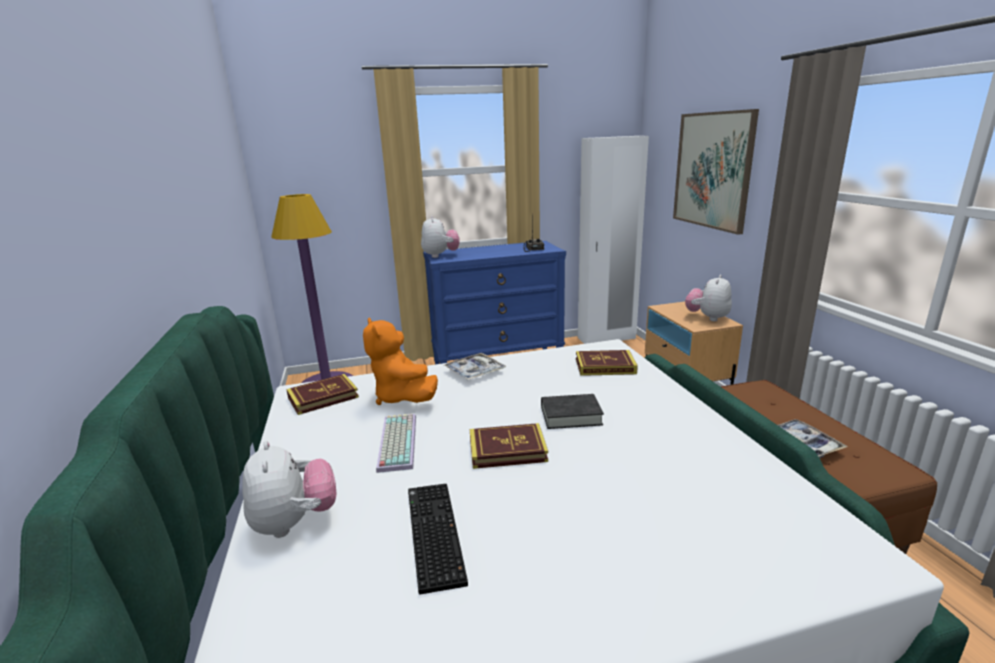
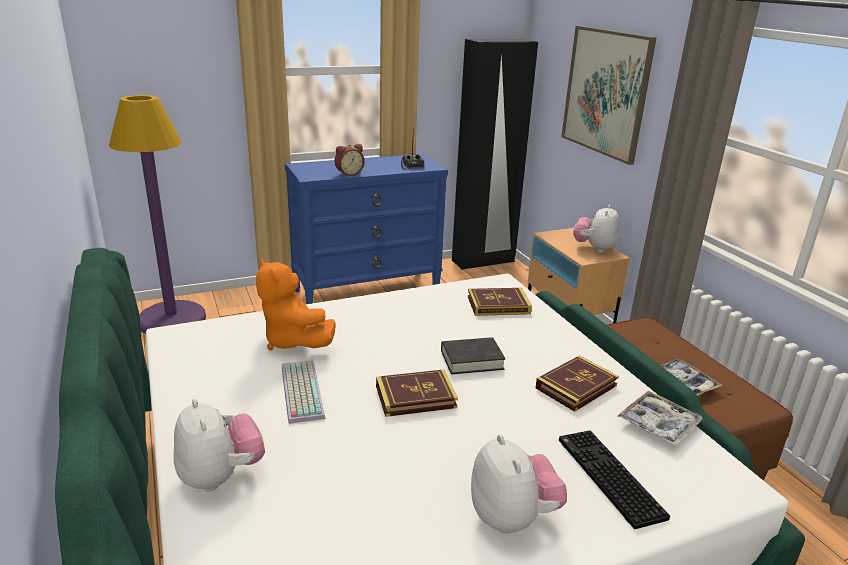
camera: 10 degrees left, 5 degrees up
(323, 397) = (205, 342): book -> book (576, 387)
(432, 534) = (360, 481): keyboard -> keyboard (607, 477)
(440, 255) = (307, 171): plush toy -> plush toy (512, 518)
(475, 256) = (348, 174): none -> alarm clock
(475, 372) = (364, 311): tray -> tray (658, 424)
(606, 338) = (483, 261): white wardrobe -> black wardrobe

